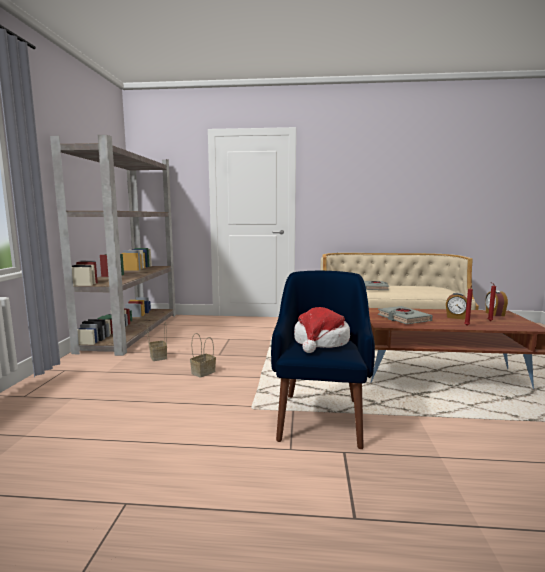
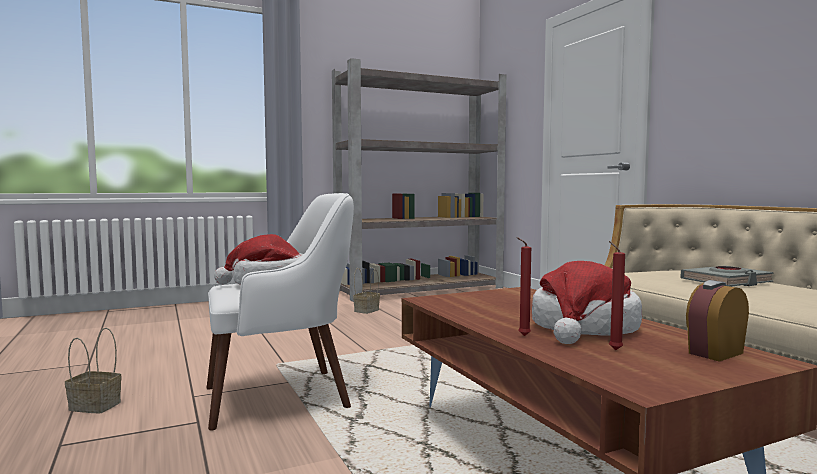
camera: 60 degrees right, 5 degrees down
(203, 372) = (350, 331): basket -> basket (97, 406)
(320, 417) = (281, 397): blue armchair -> white armchair
(403, 318) = (492, 304): grey book -> none
(456, 317) = (584, 328): alarm clock -> hat

